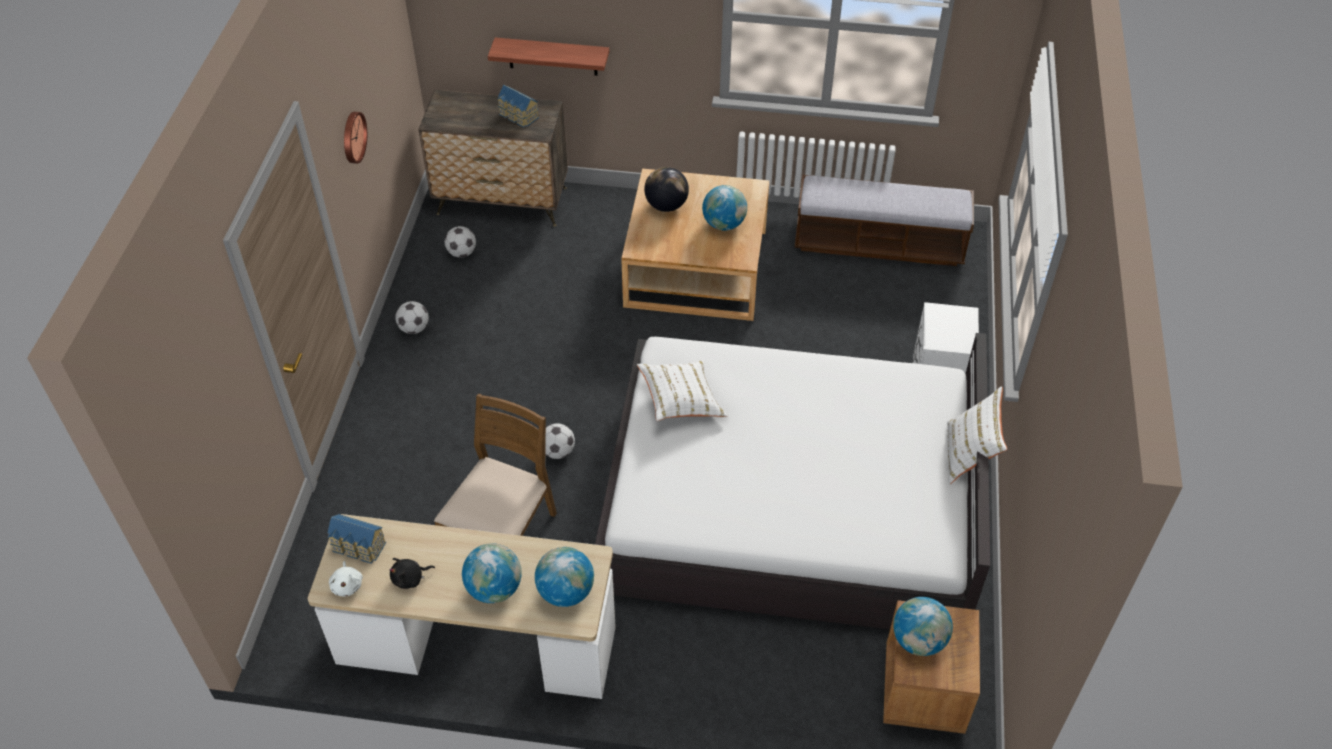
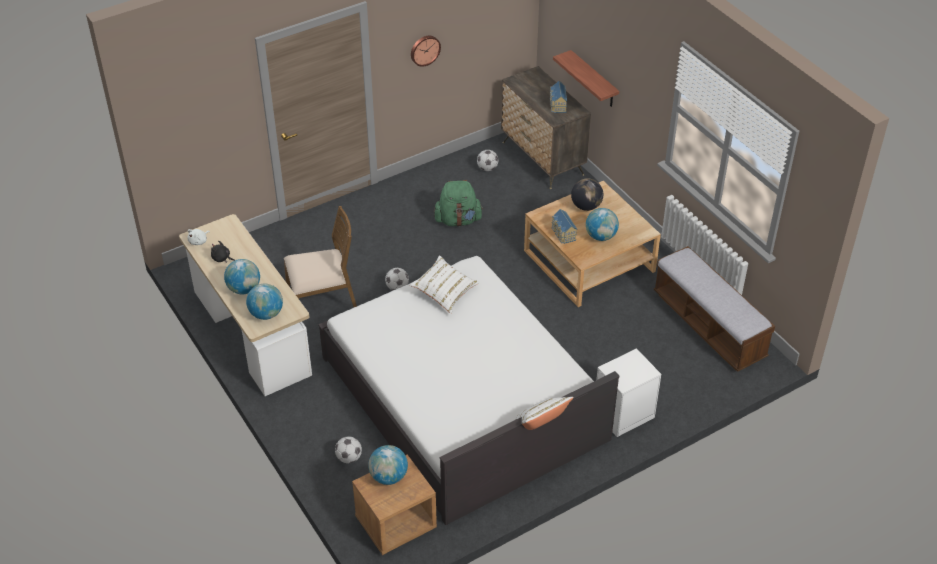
camera: 50 degrees right, 5 degrees down
(358, 547) = (222, 231): toy house -> toy house (563, 234)
(414, 328) = (416, 186): football -> football (349, 458)
(513, 329) = (458, 220): none -> green backpack

